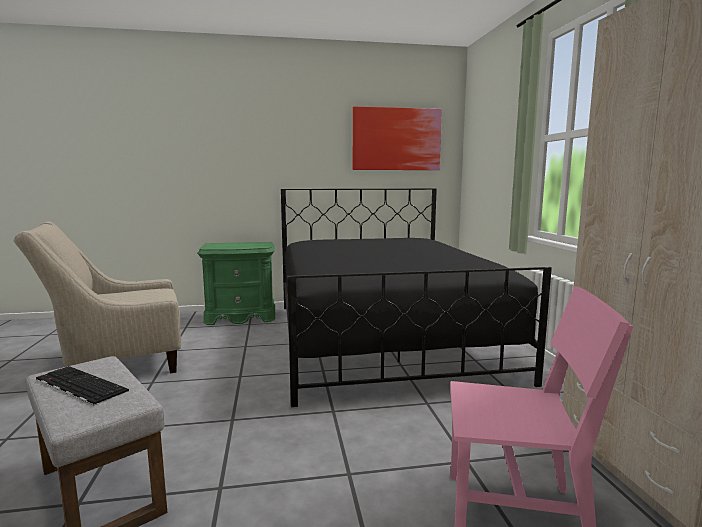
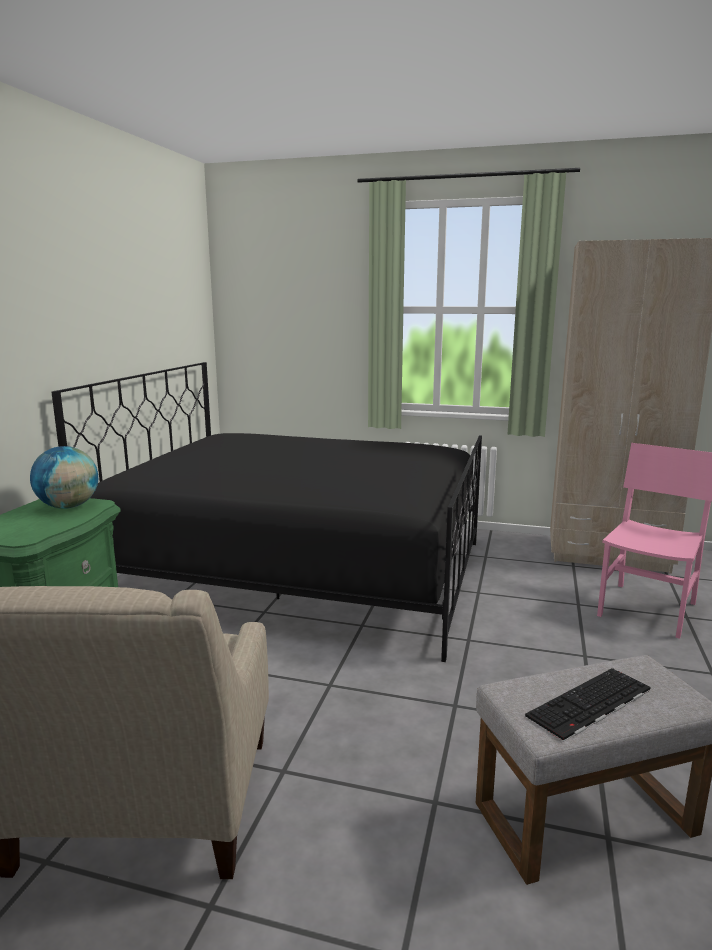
camera: 65 degrees left, 5 degrees up
(255, 245) = (68, 507): none -> globe
(396, 139) = (162, 293): picture -> none

